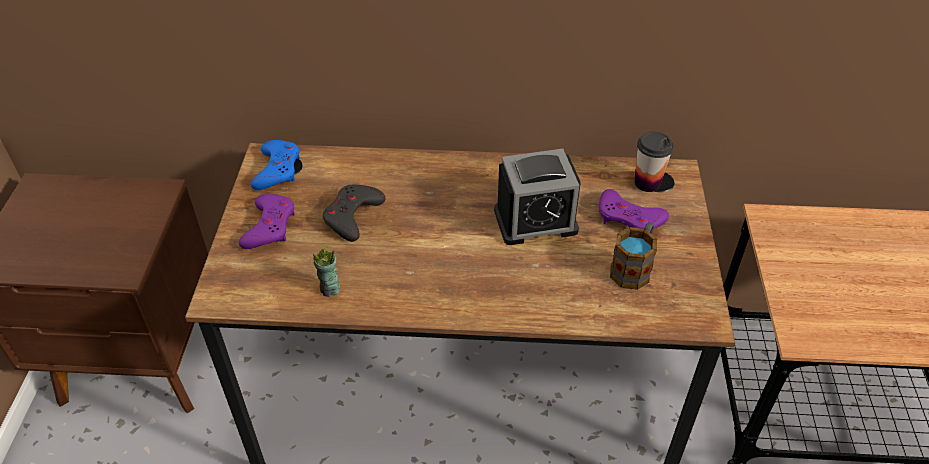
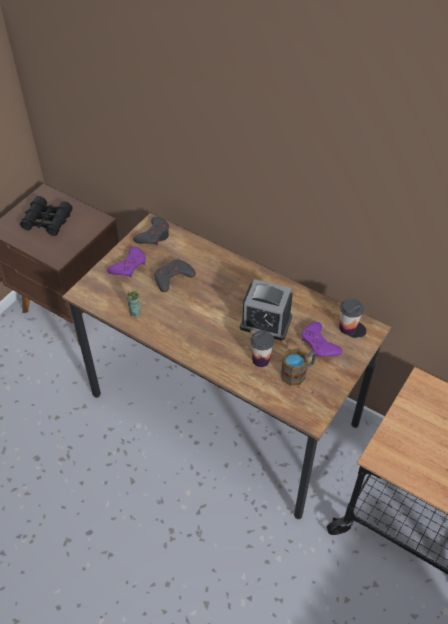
camera: 30 degrees right, 5 degrees up
(68, 224) = (47, 221): none -> black binoculars
(277, 169) = (153, 234): blue game controller -> grey game controller
(569, 273) = (261, 360): none -> cup

